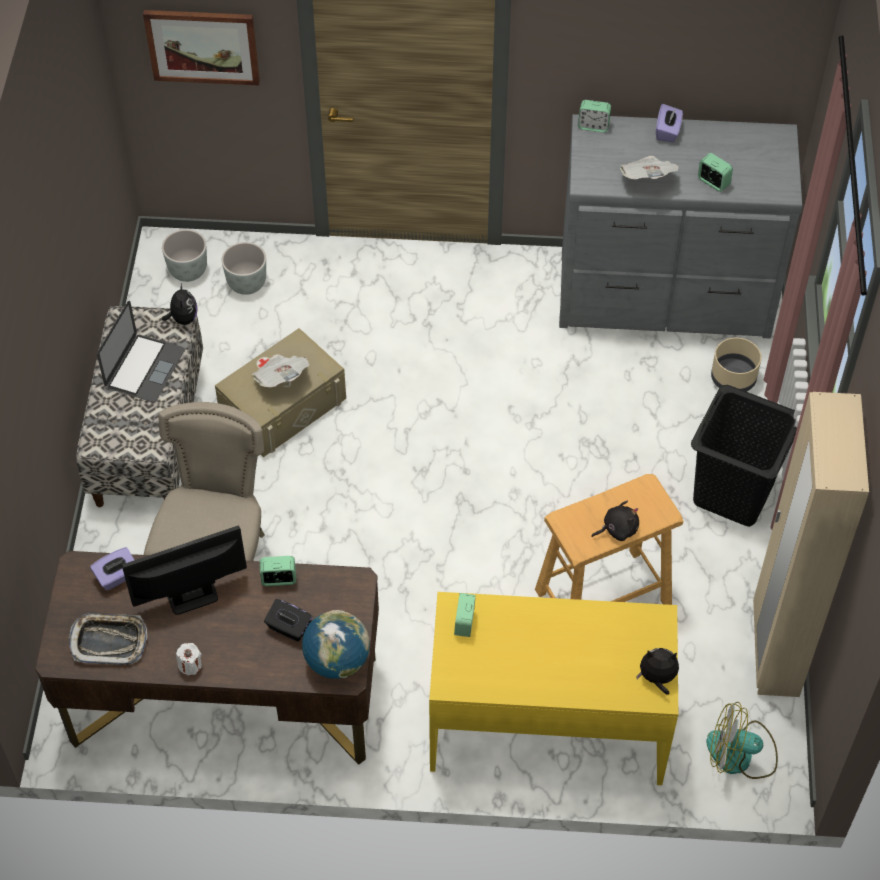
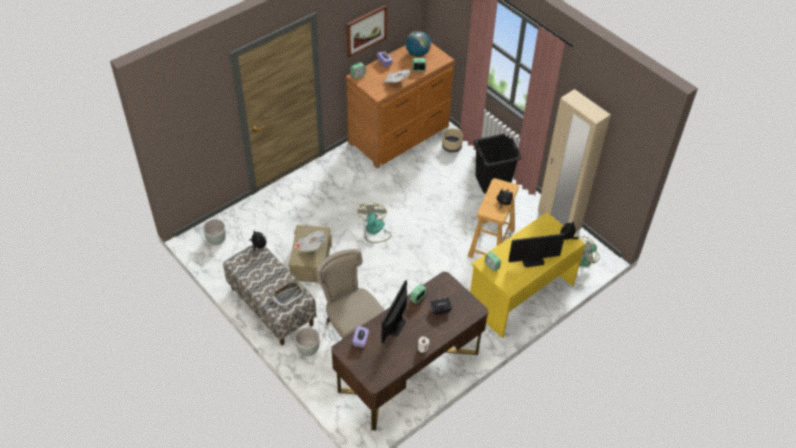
camera: 45 degrees left, 5 degrees down
(109, 641) = (385, 363): tray -> tray (287, 294)
(144, 368) = (265, 273): laptop -> none
(202, 46) = (197, 125): picture -> picture (366, 30)
(247, 284) = (246, 229): grey planter -> grey planter (308, 349)
(337, 661) = (469, 308): globe -> globe (417, 54)
(434, 430) = (374, 231): none -> fan
(545, 670) = (533, 260): none -> monitor
(665, 297) = (400, 135): grey dresser -> brown dresser

